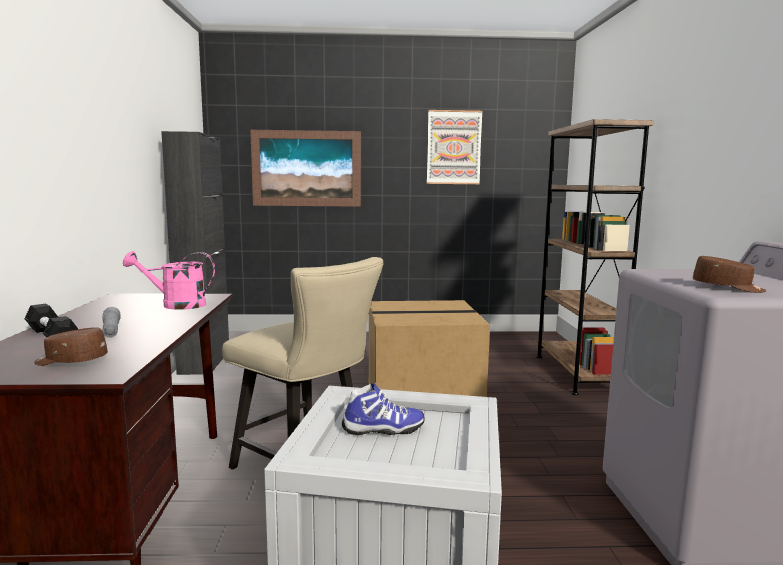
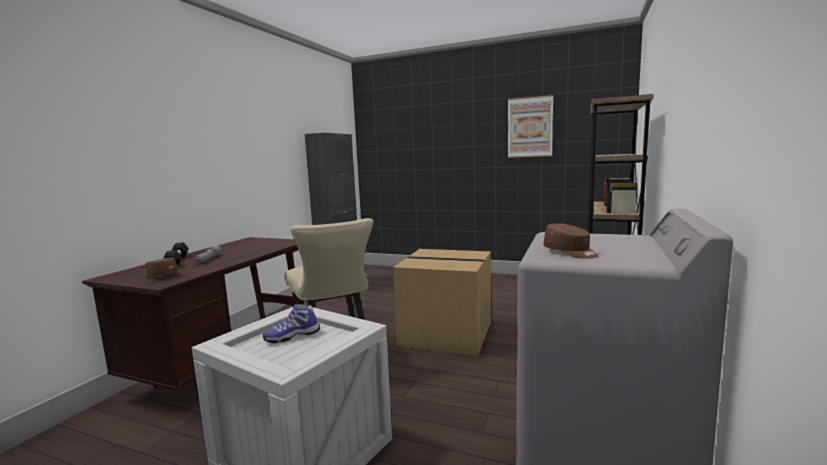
camera: 25 degrees right, 0 degrees up
(176, 305) = (266, 246): pink watering can -> none
(306, 168) = (419, 150): picture -> none
(383, 430) = (292, 336): shoe -> shoe turned 135 degrees clockwise

